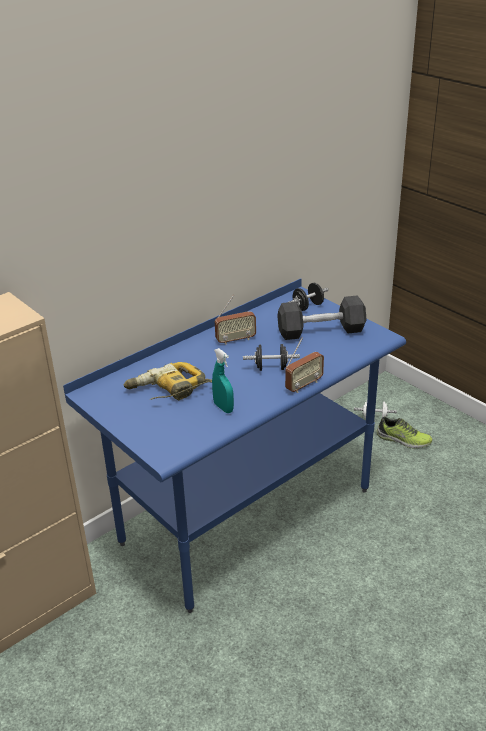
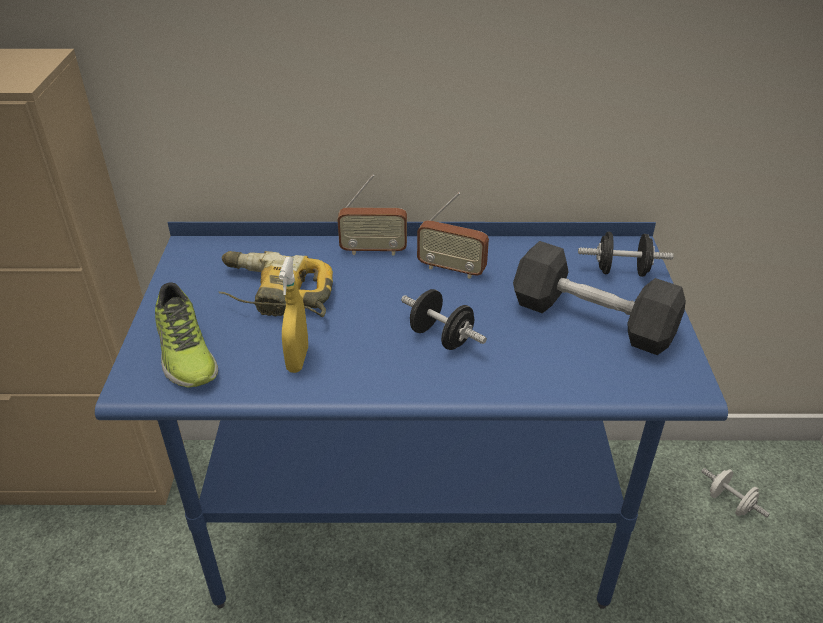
camera: 40 degrees right, 5 degrees up
(223, 407) = (298, 359): turquoise spray bottle -> yellow spray bottle
(304, 385) = (449, 393): radio -> radio (373, 250)
(403, 440) = (744, 566): shoe -> shoe (184, 352)

